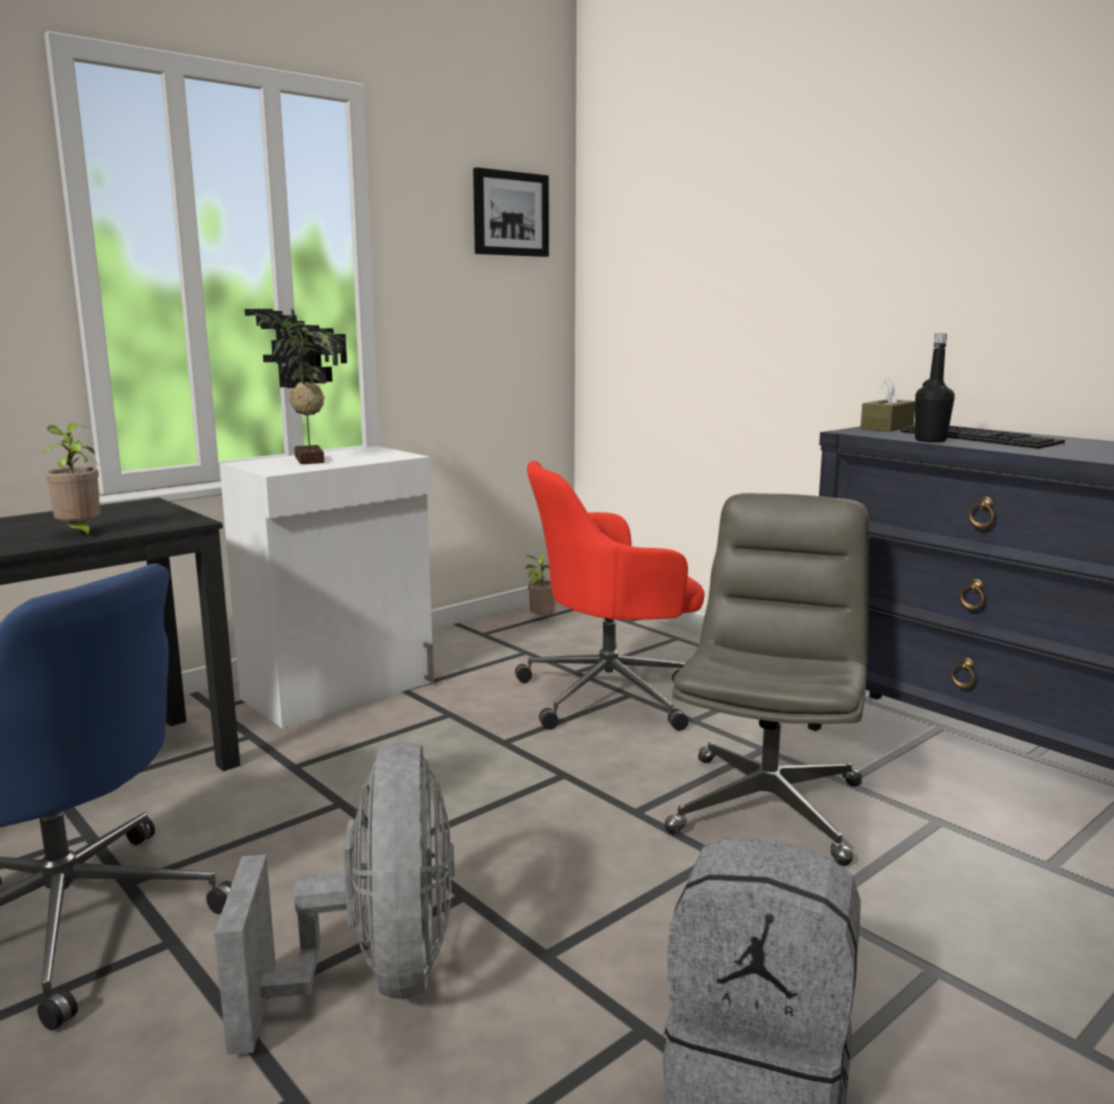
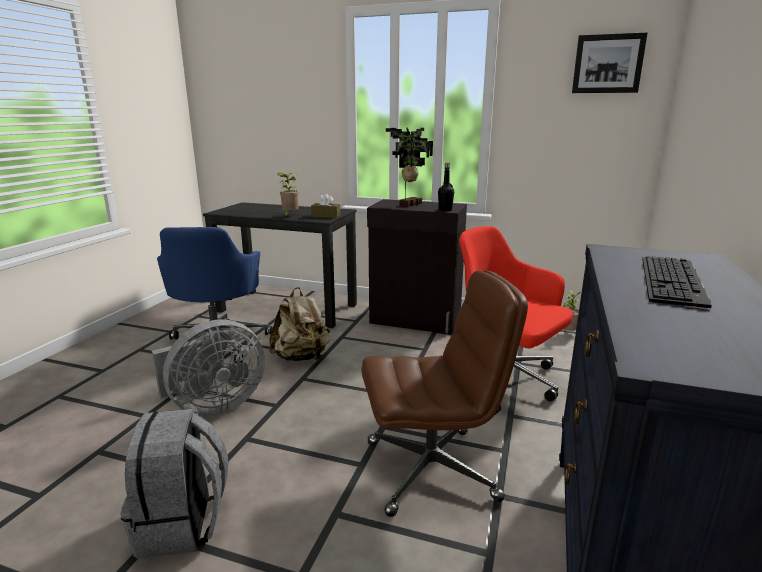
camera: 60 degrees right, 5 degrees up
(313, 826) = (301, 357): none -> beige backpack
(342, 690) = (415, 320): white cabinet -> black cabinet
(767, 806) = (432, 469): grey office chair -> brown office chair
(887, 427) = (660, 254): brown tissue box -> brown tissue box (326, 216)
(930, 440) = (611, 269): black bottle -> black bottle (445, 210)

